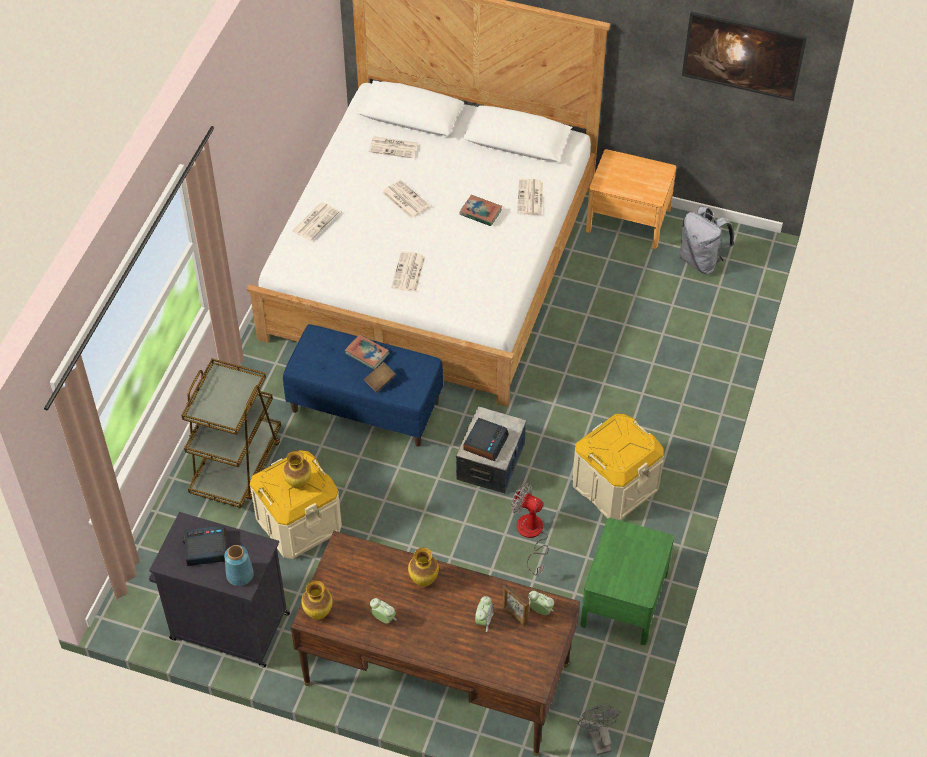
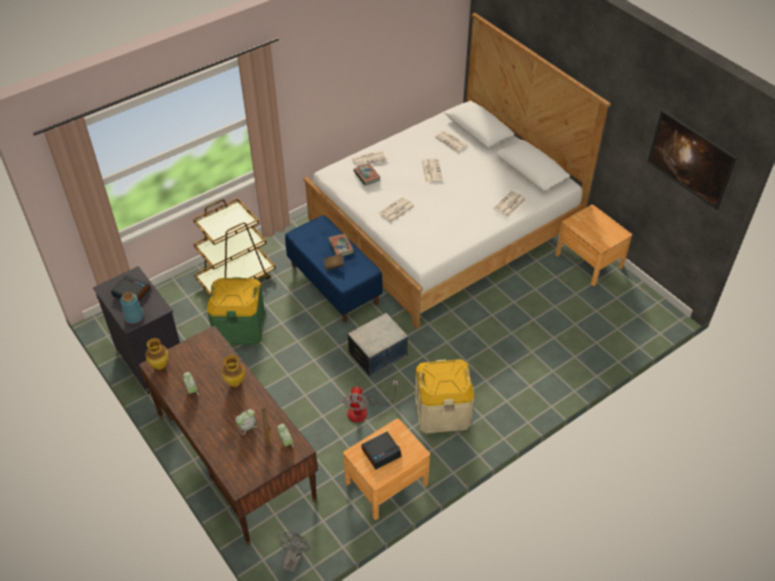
camera: 35 degrees right, 5 degrees down
(299, 484) = (234, 295): vase -> none
(299, 523) = (239, 327): beige storage box -> green storage box
(480, 212) = (470, 198): book -> book (366, 176)
(485, 442) = (371, 335): alarm clock -> alarm clock (381, 452)
(531, 535) = (364, 410): fan -> fan turned 150 degrees counterclockwise
(624, 599) = (386, 483): green nightstand -> brown nightstand
(701, 261) = (618, 307): grey backpack -> none

